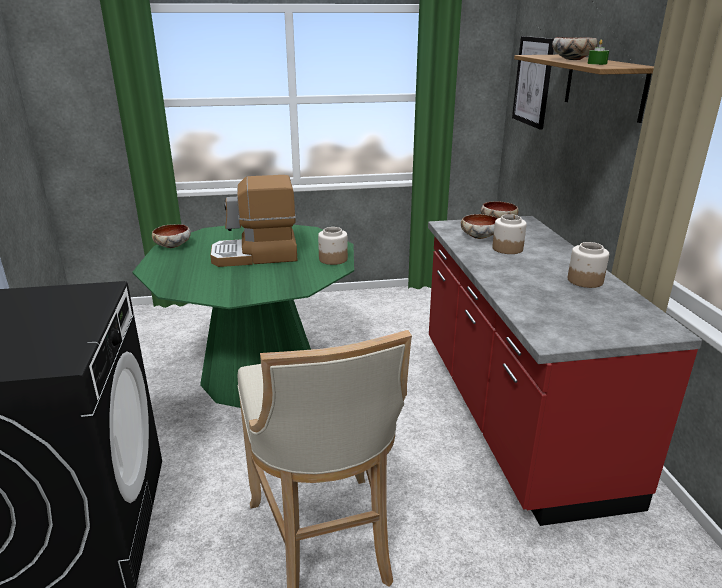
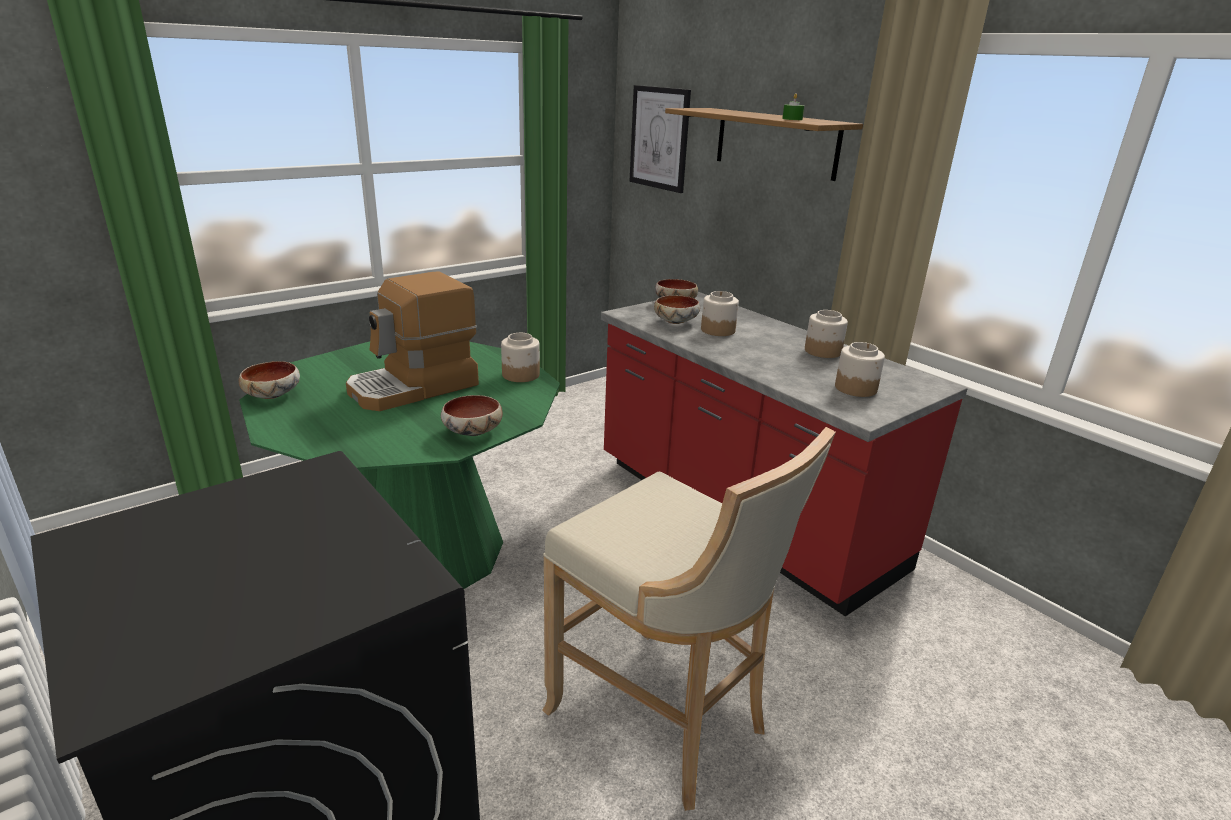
camera: 30 degrees left, 0 degrees up
(571, 59) = (748, 114): bowl -> bowl (472, 432)
(575, 317) = (856, 388): none -> jar

